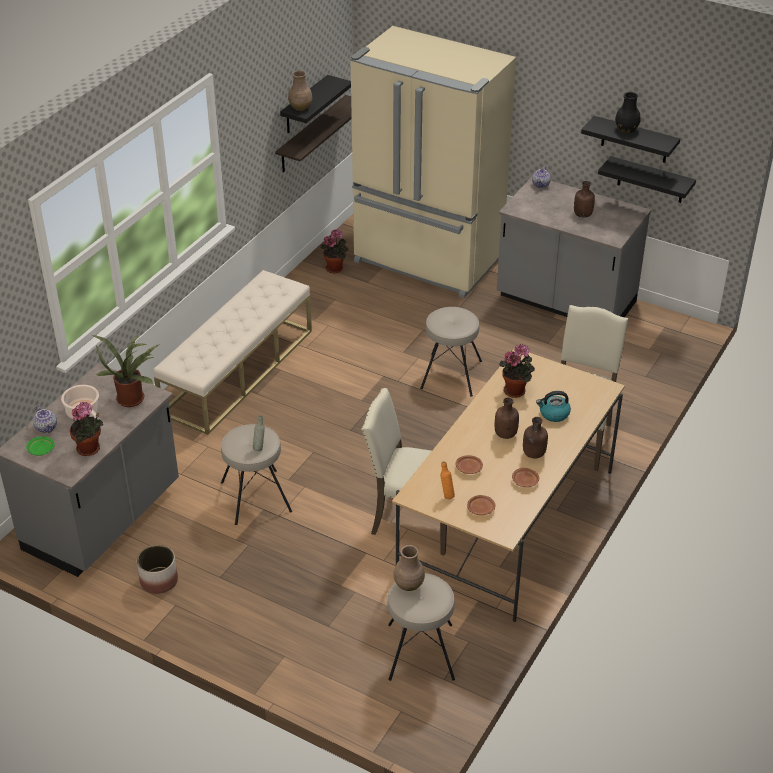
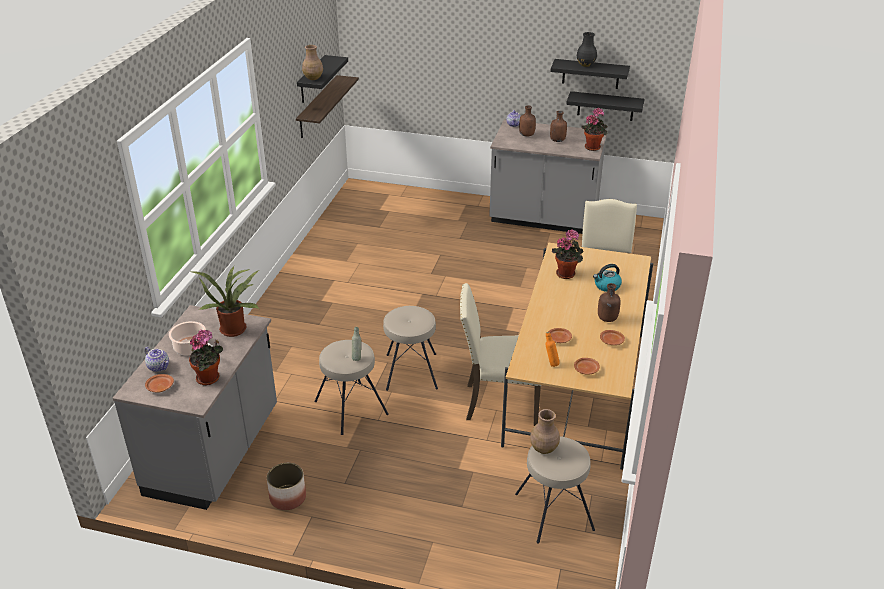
camera: 15 degrees left, 5 degrees down
(40, 450) = (160, 387): green plate -> brown plate
(238, 371) = (295, 309): beige bench -> none
(336, 268) = (348, 220): potted plant -> potted plant (593, 147)
(427, 261) = (421, 206): beige fridge -> none
(450, 374) = (477, 284): beige stool -> beige stool (410, 371)
(506, 434) = (576, 307): brown bottle -> brown bottle (527, 135)

